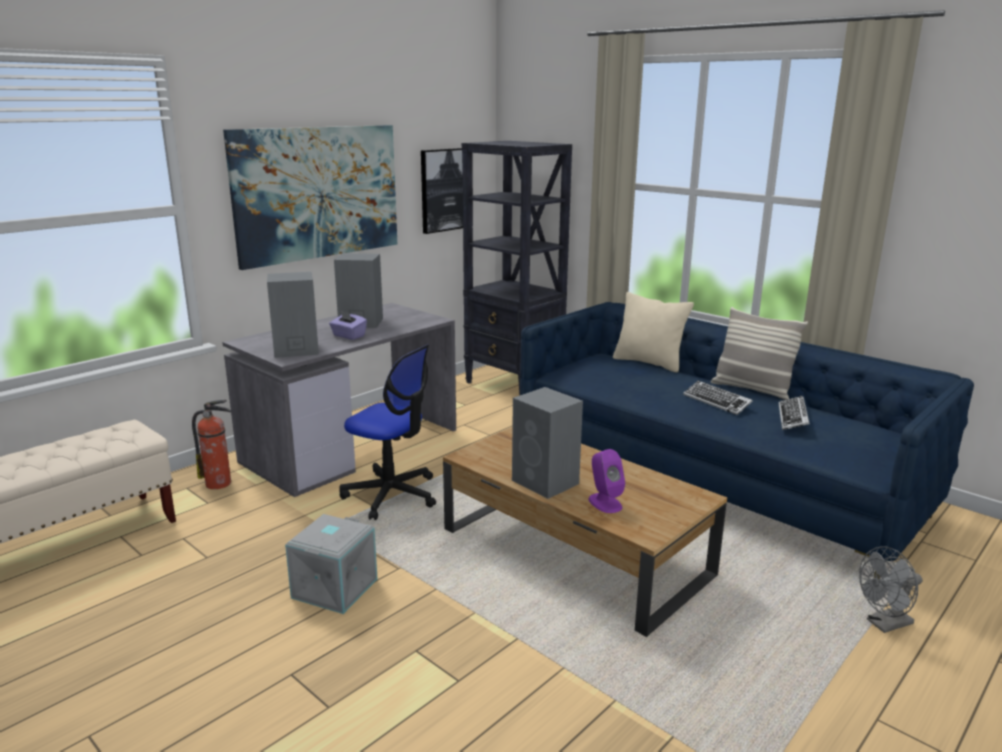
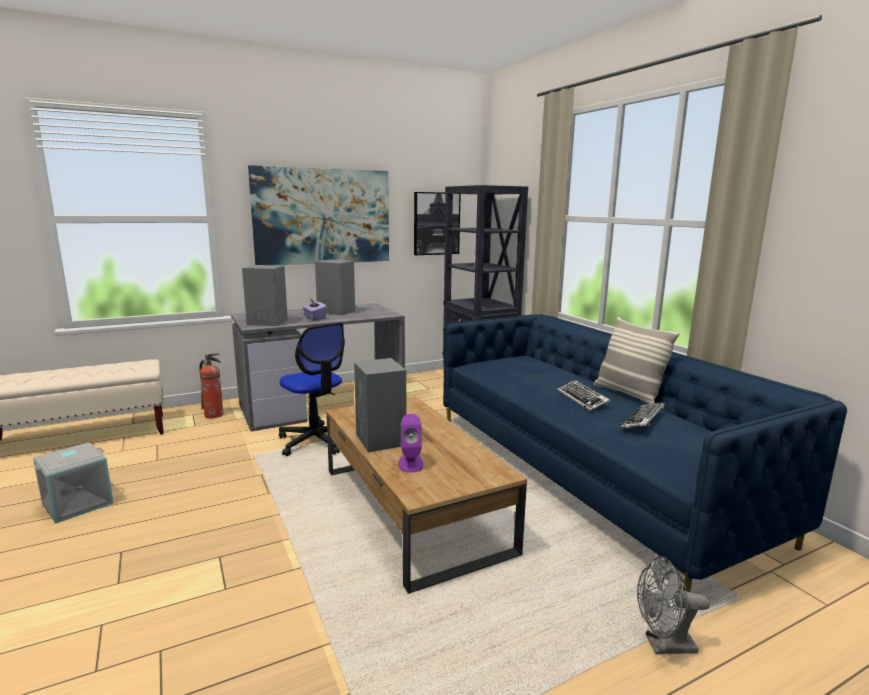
camera: 20 degrees right, 5 degrees down
(334, 588) = (212, 497): grey storage box -> grey storage box (78, 503)
(649, 363) = (555, 365): beige pillow -> none

